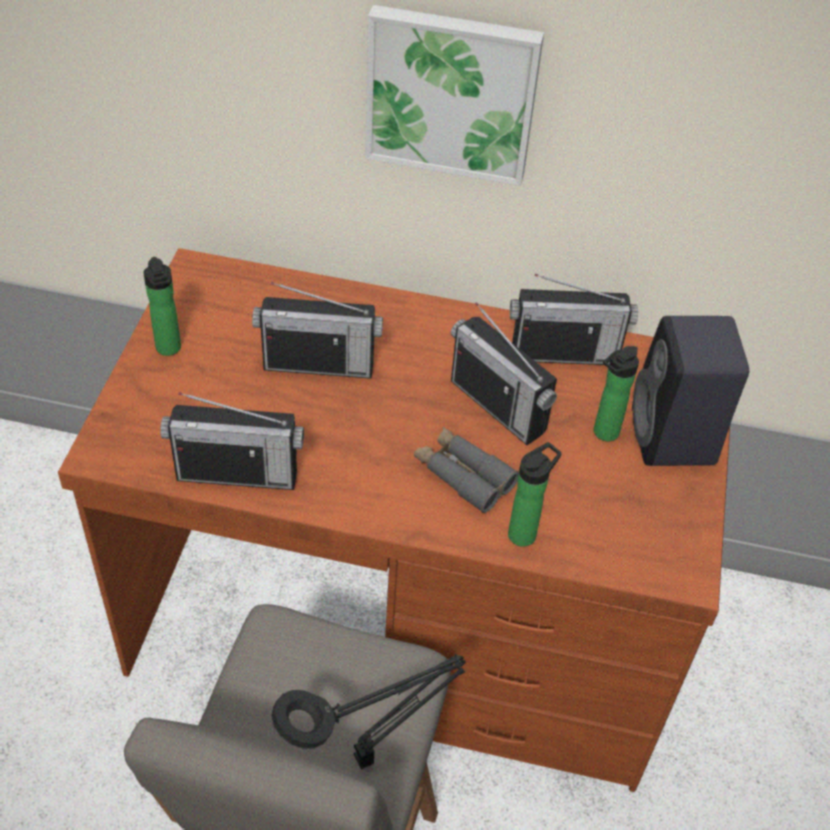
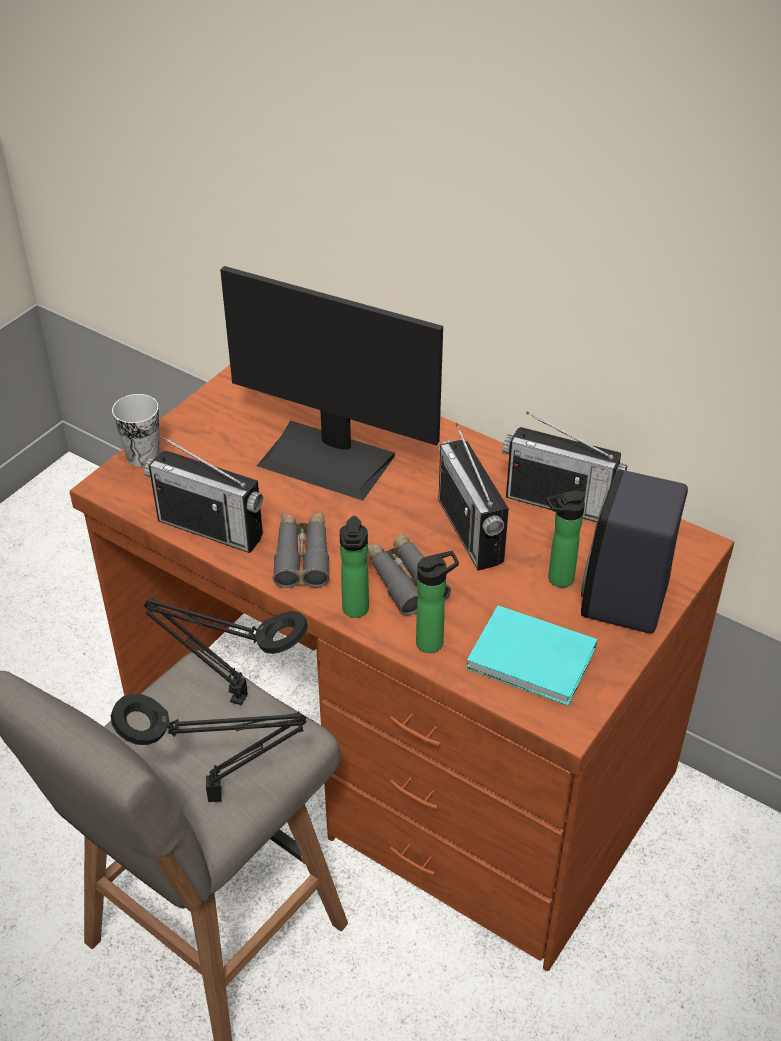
camera: 25 degrees right, 5 degrees down
(120, 410) = (143, 455): none -> cup
(169, 350) = (208, 418): bottle -> bottle (355, 612)
(319, 364) = (328, 459): radio -> monitor
(328, 646) = (233, 697): none -> black table lamp
(349, 478) = (302, 556): none -> grey binoculars
(451, 93) = (481, 228): picture -> none
(626, 524) = (533, 661): none -> turquoise book

